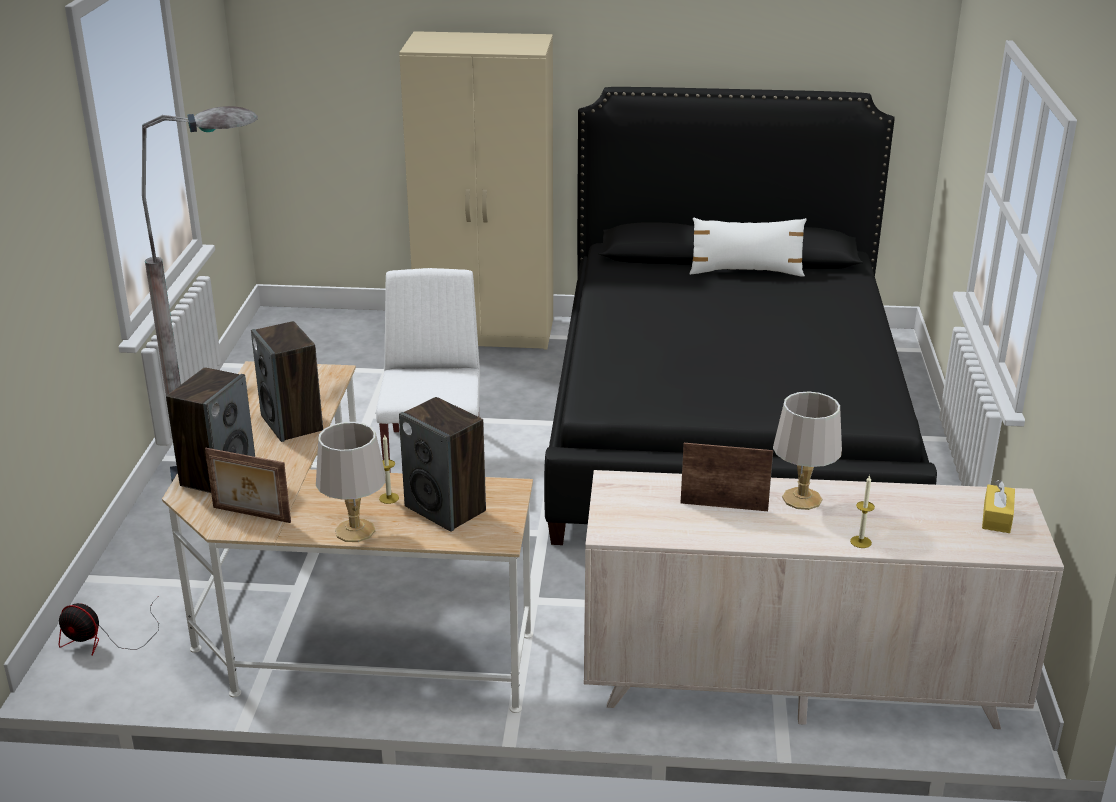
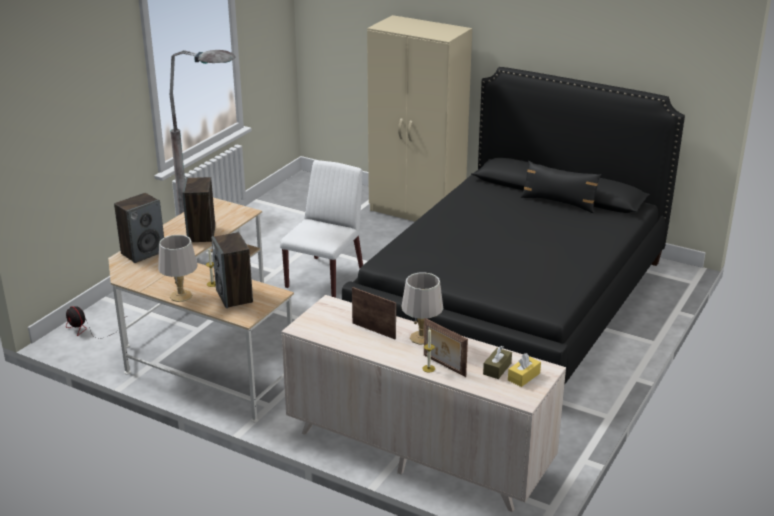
camera: 25 degrees right, 0 degrees up
(251, 515) = (140, 276): picture frame -> picture frame (443, 366)
(746, 271) = (558, 202): white pillow -> black pillow
(950, 516) = (497, 369): none -> brown tissue box

